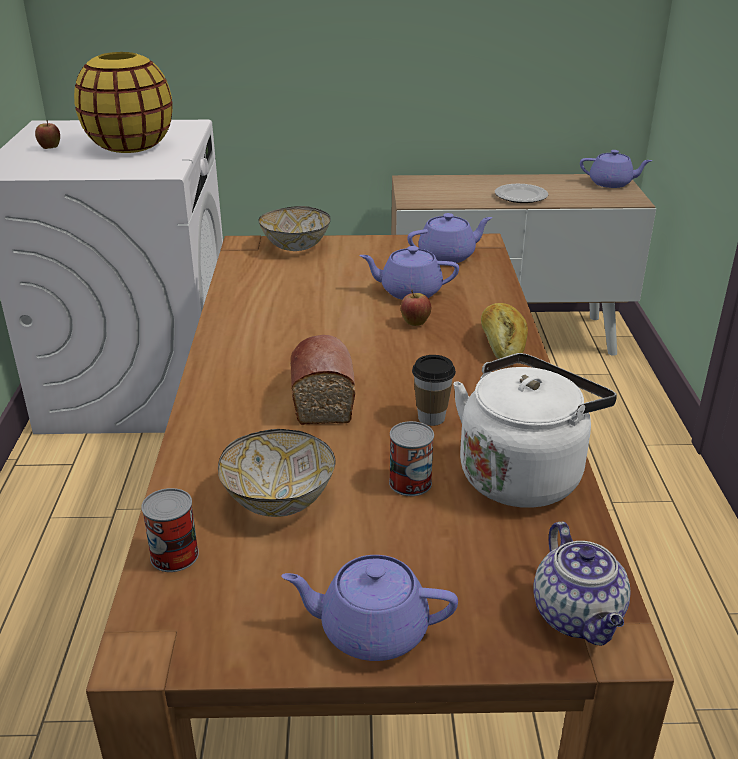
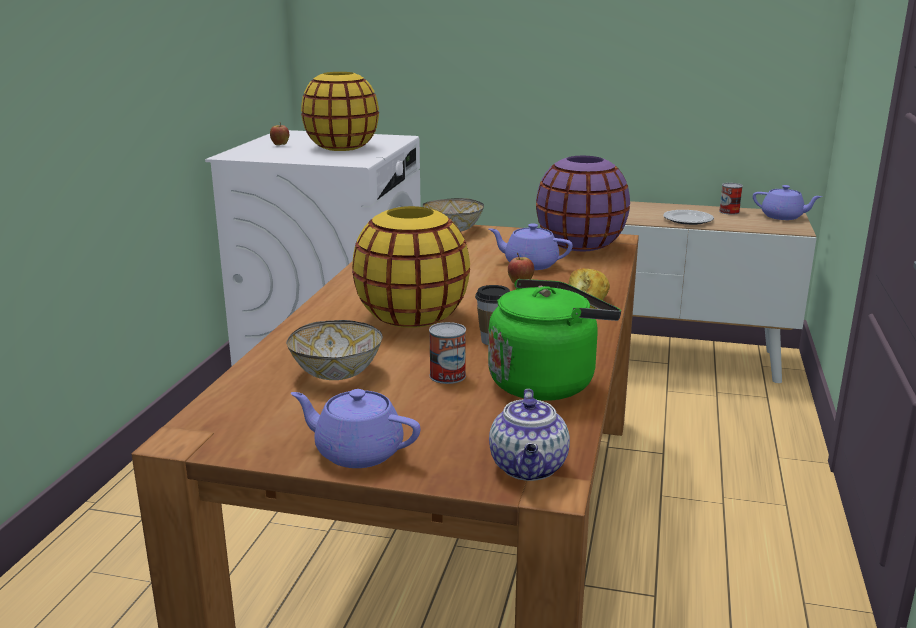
camera: 15 degrees right, 10 degrees down
(174, 555) = (238, 393): can -> can (729, 212)
(322, 394) = (412, 318): bread -> yellow vase
(448, 256) = (580, 245): purple teapot -> purple vase
(523, 474) = (546, 382): white kettle -> green kettle

